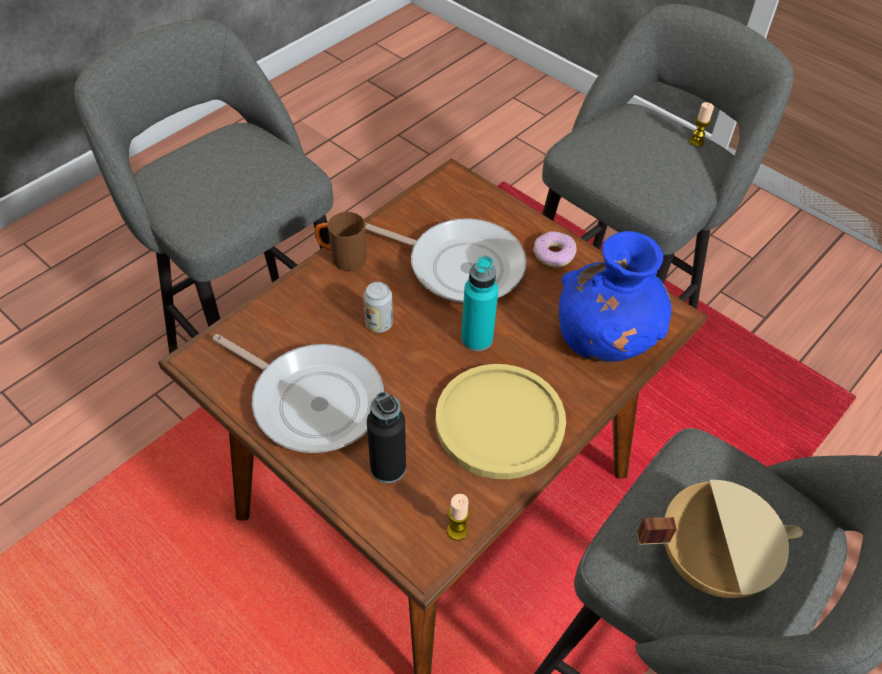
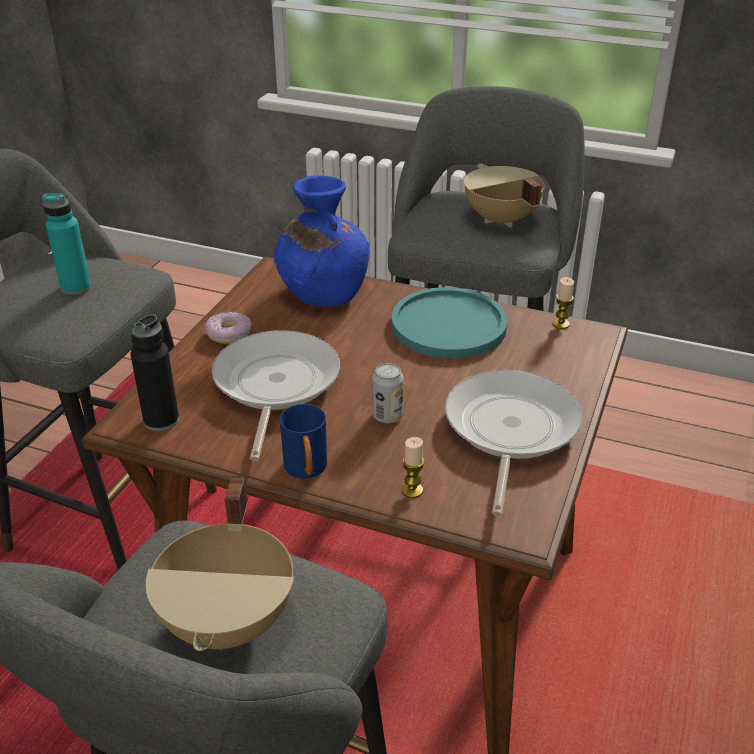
camera: 110 degrees left, 15 degrees down
(216, 178) = (230, 621): none -> beige cooking pot
(342, 258) = (307, 471): brown mug -> blue mug
(388, 468) = (539, 368): black bottle -> black bottle (161, 420)
(477, 339) = (367, 354): turquoise bottle -> turquoise bottle (76, 287)
(499, 422) = (448, 325): yellow plate -> turquoise plate
(696, 141) = (35, 266): candle -> candle (412, 490)

